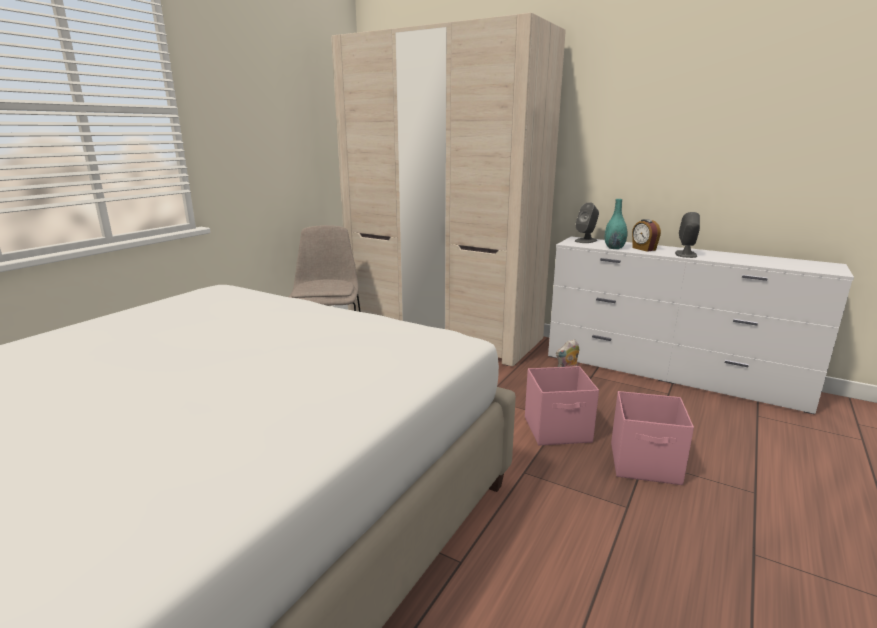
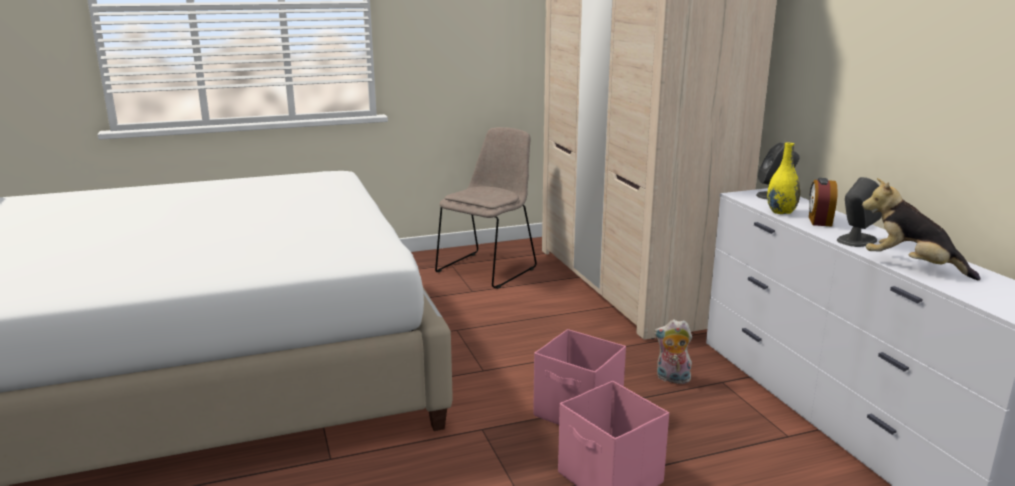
camera: 40 degrees right, 0 degrees up
(614, 248) = (781, 212): turquoise vase -> yellow vase
(740, 261) = (911, 266): none -> plush toy

